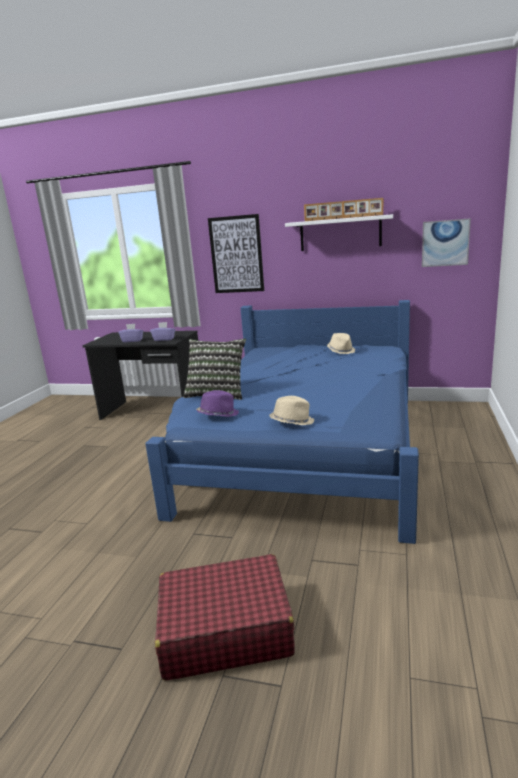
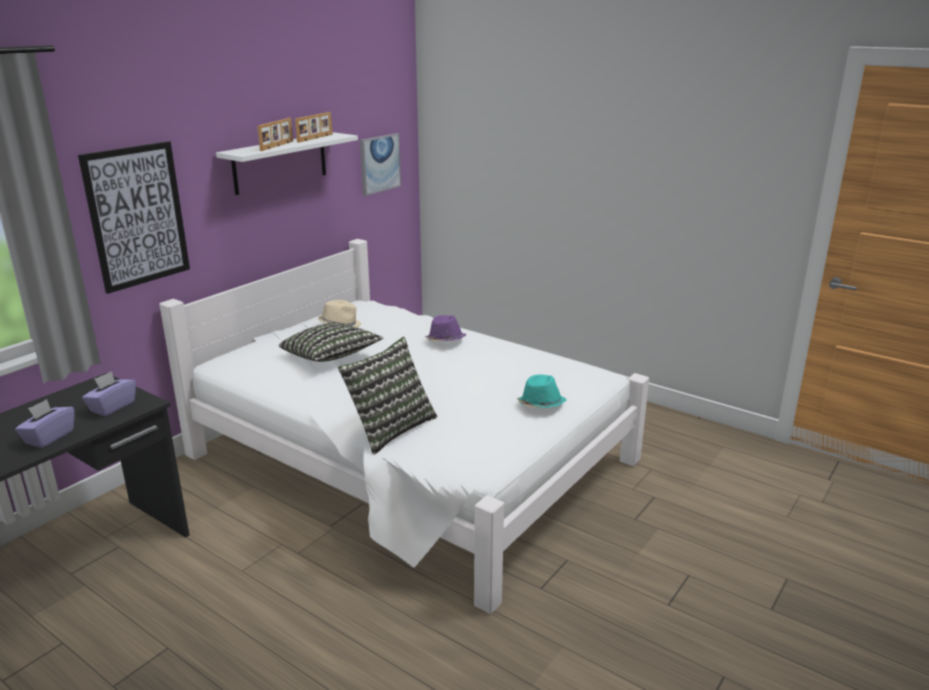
camera: 70 degrees left, 5 degrees up
(218, 415) = (475, 440): purple hat -> purple hat (445, 341)
(225, 630) = (715, 596): red suitcase -> none
(292, 422) = (541, 405): beige hat -> turquoise hat
(295, 361) = (331, 357): none -> pillow
(306, 449) = (412, 459): blue bed -> white bed

